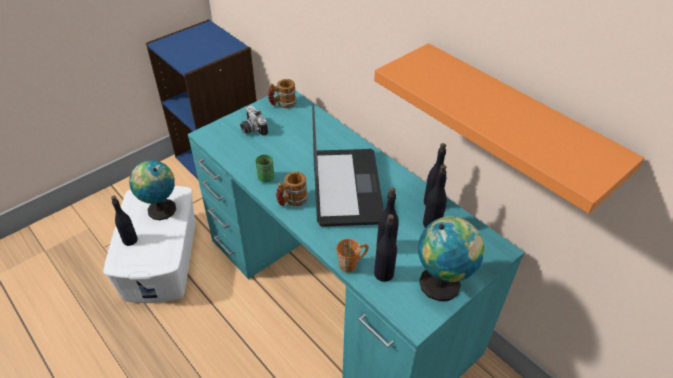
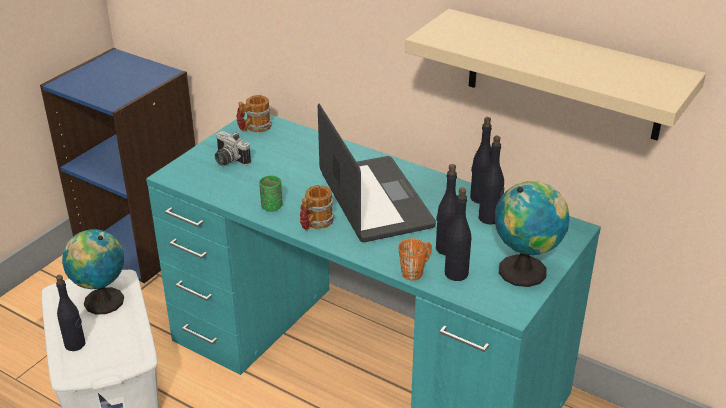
camera: 15 degrees left, 10 degrees down
(514, 123) = (564, 75): orange shelf -> beige shelf

